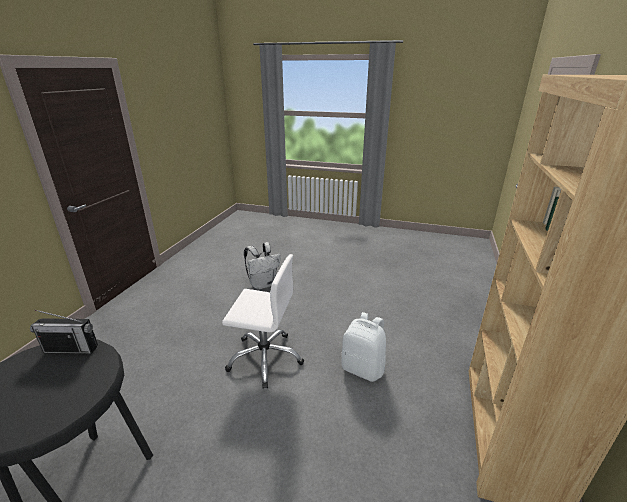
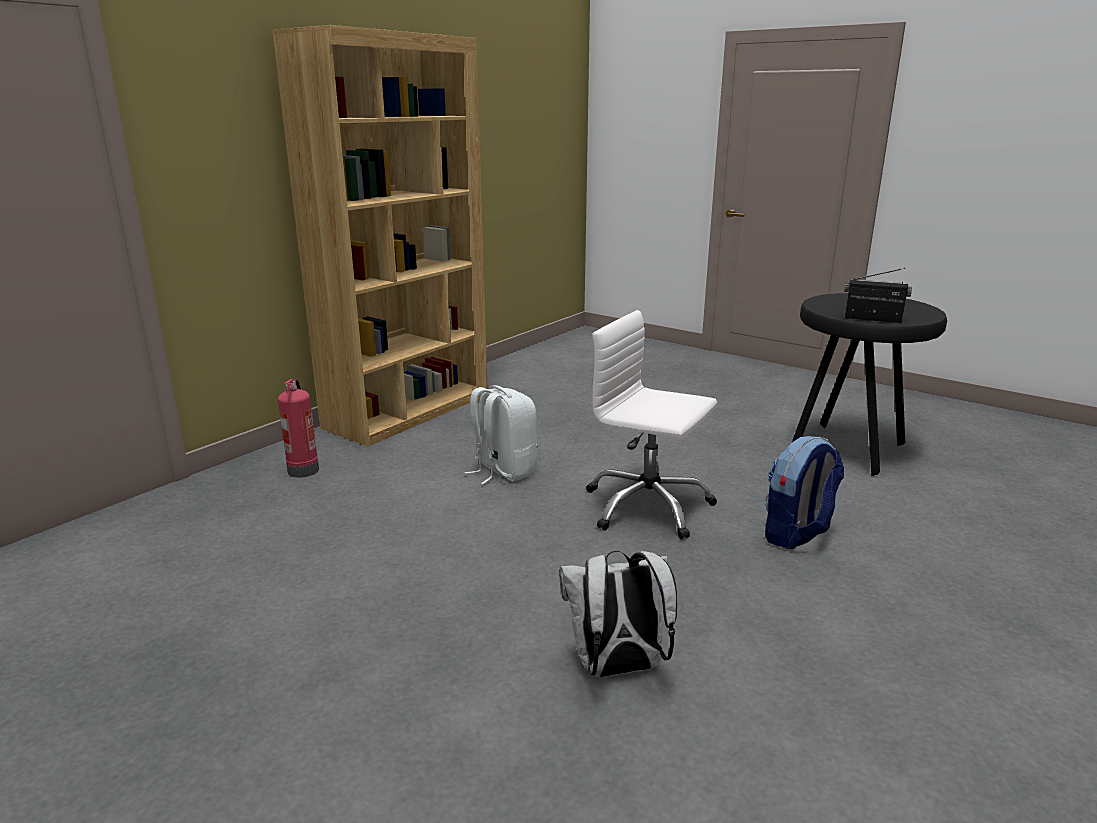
camera: 160 degrees left, 5 degrees down
(183, 356) = (797, 535): none -> backpack
(470, 339) = (303, 469): none -> fire extinguisher

